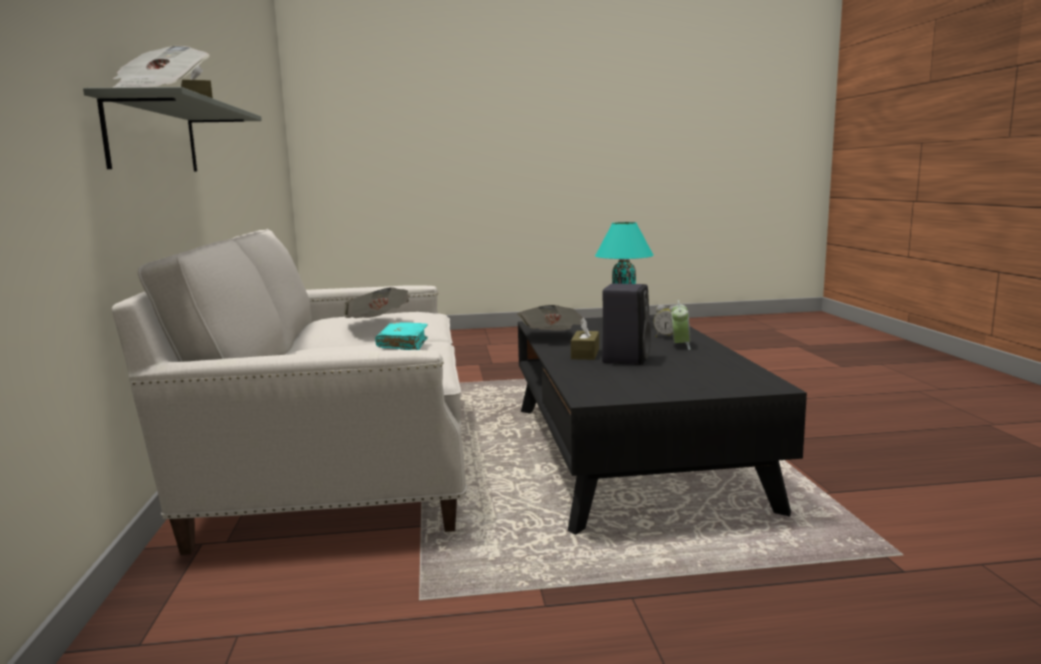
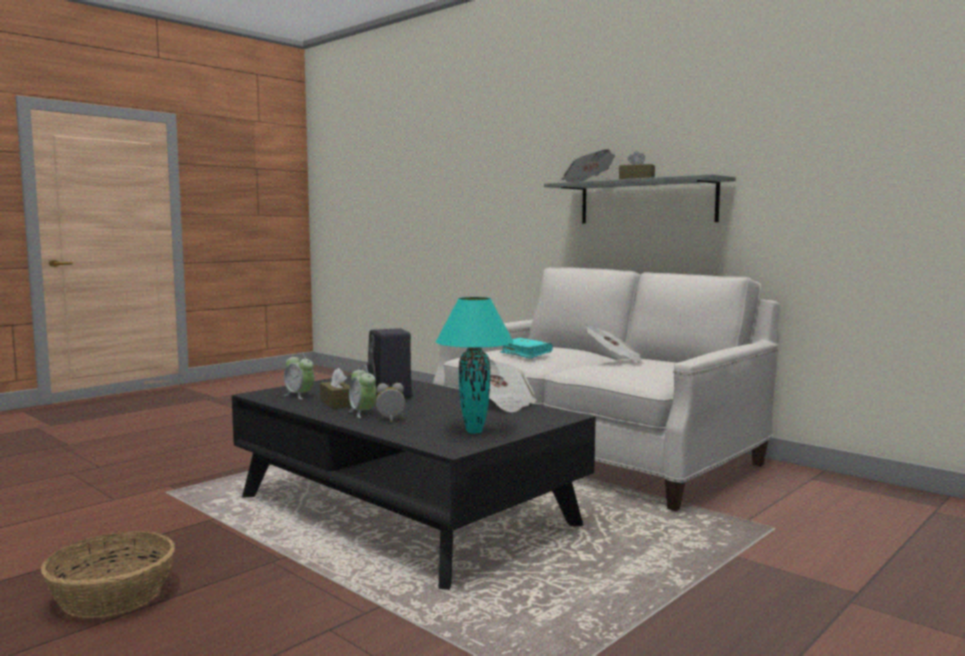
camera: 140 degrees right, 5 degrees down
(585, 354) = (431, 395): brown tissue box -> brown tissue box (337, 403)
(721, 375) = (299, 396): none -> alarm clock
(898, 444) = (111, 596): none -> basket

